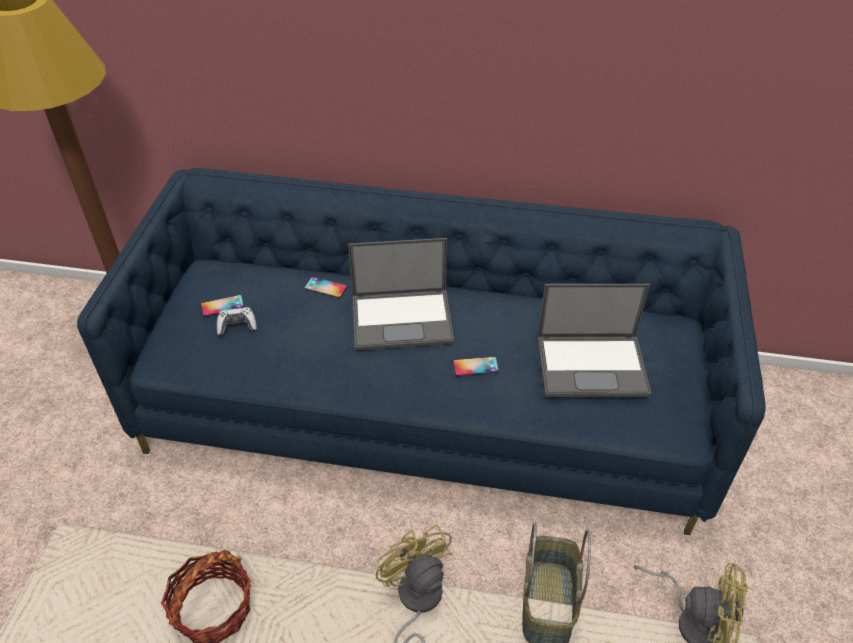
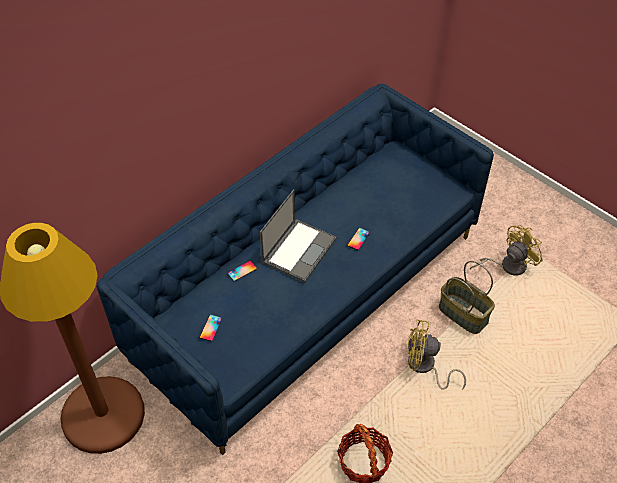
camera: 55 degrees left, 5 degrees up
(237, 326) = (235, 328): game controller -> none
(593, 365) = (396, 194): laptop -> none

